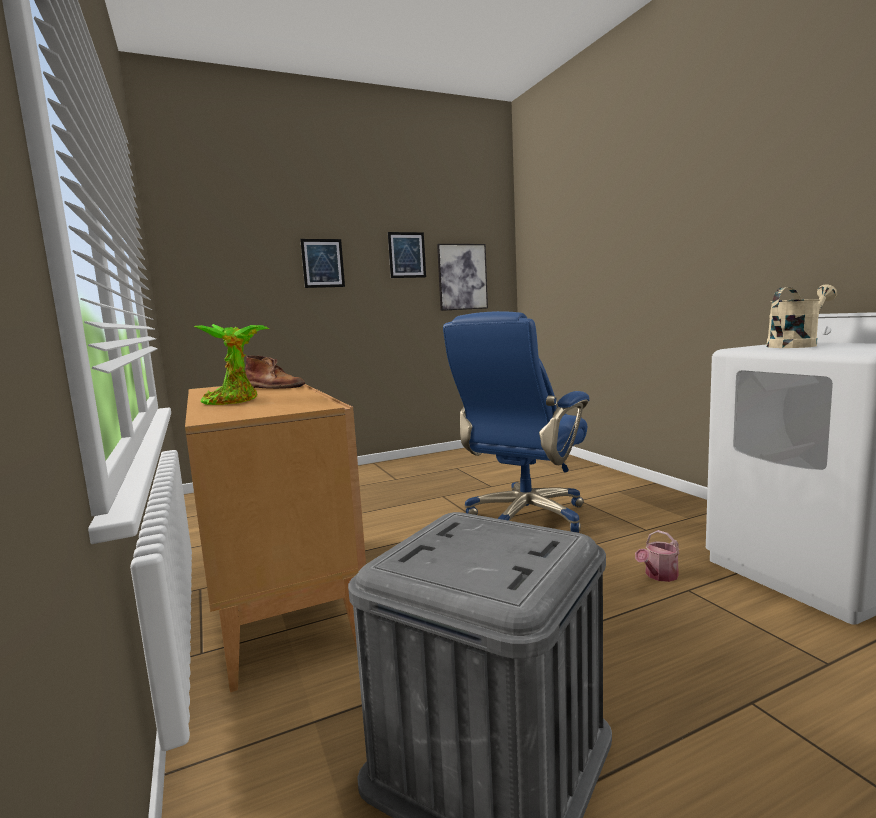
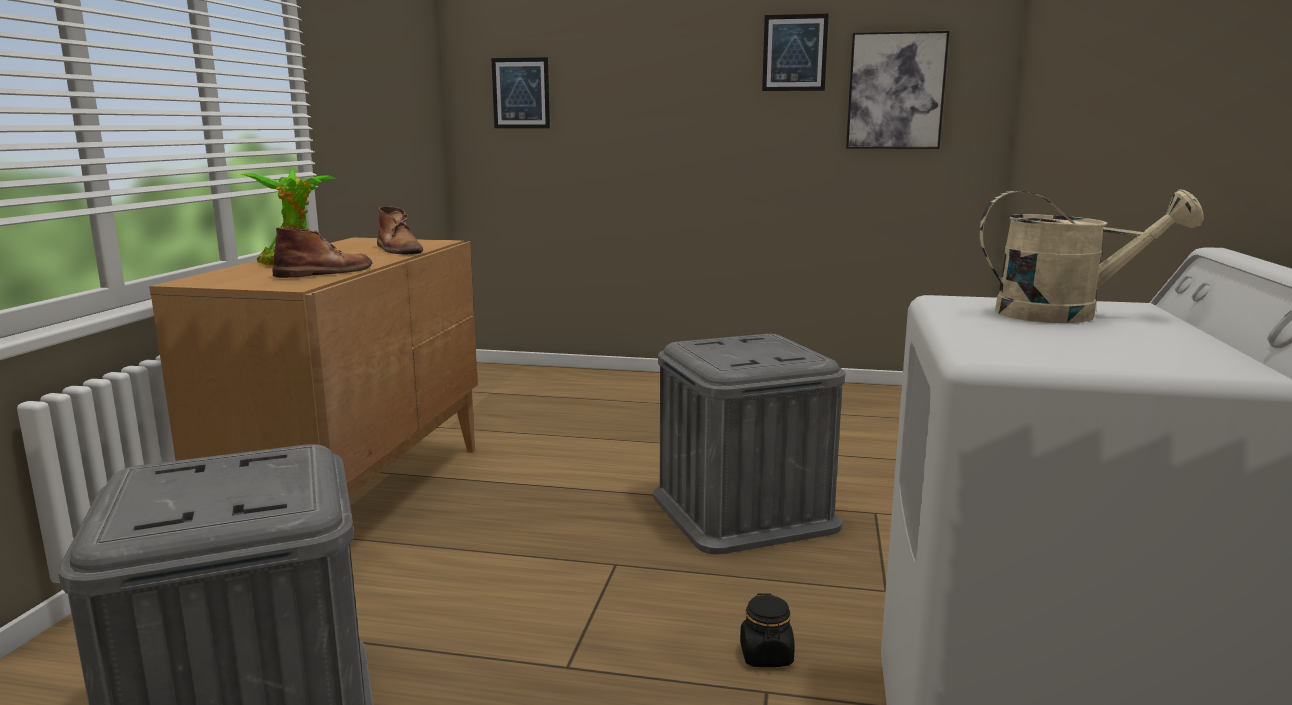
camera: 35 degrees right, 5 degrees up
(296, 400) = (326, 272): none -> brown boot
(323, 263) = (657, 67): picture -> picture (521, 93)
(523, 519) = (743, 511): blue office chair -> grey storage box
(659, 576) = (766, 656): watering can -> black jar

